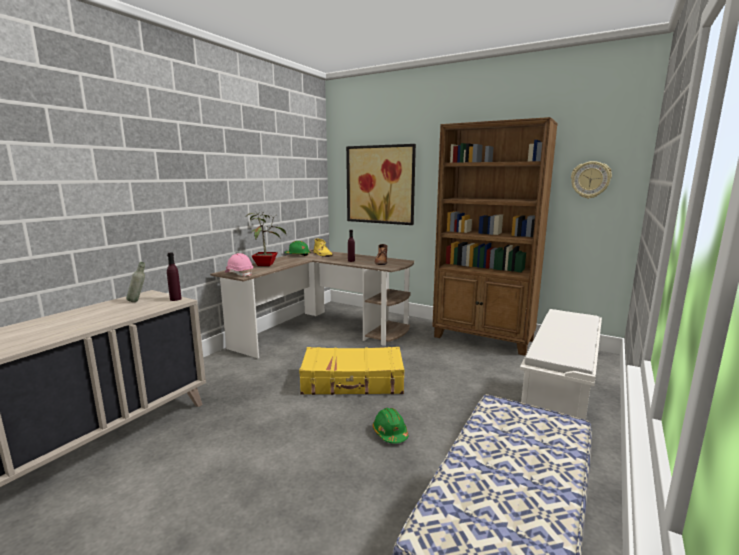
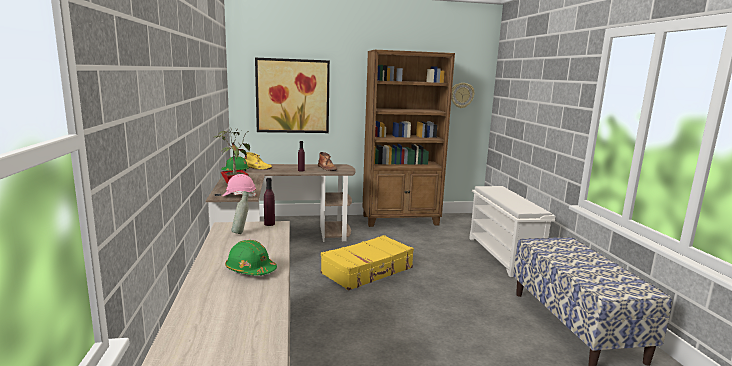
camera: 40 degrees left, 0 degrees up
(390, 433) = (441, 291): green hard hat -> green hard hat (250, 270)

